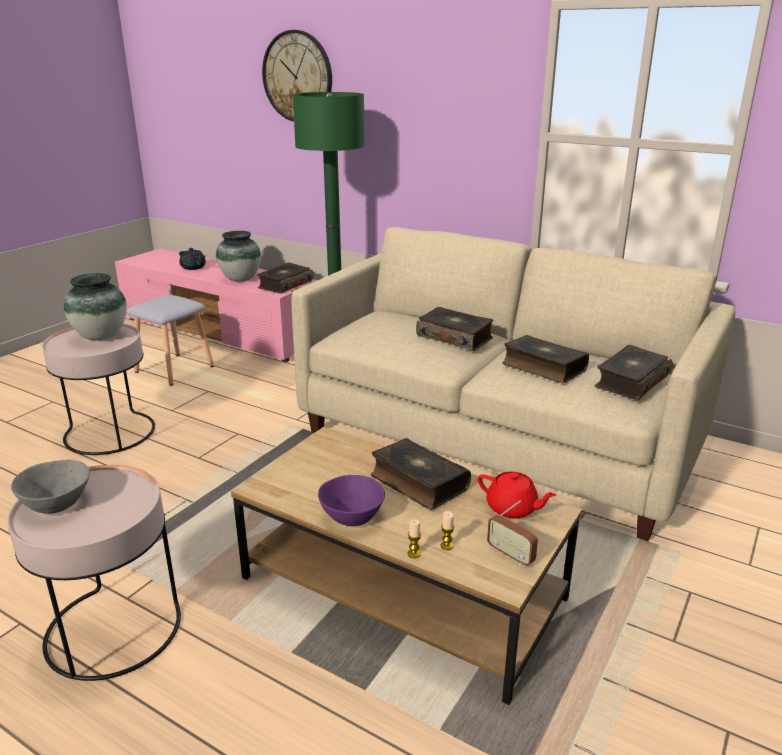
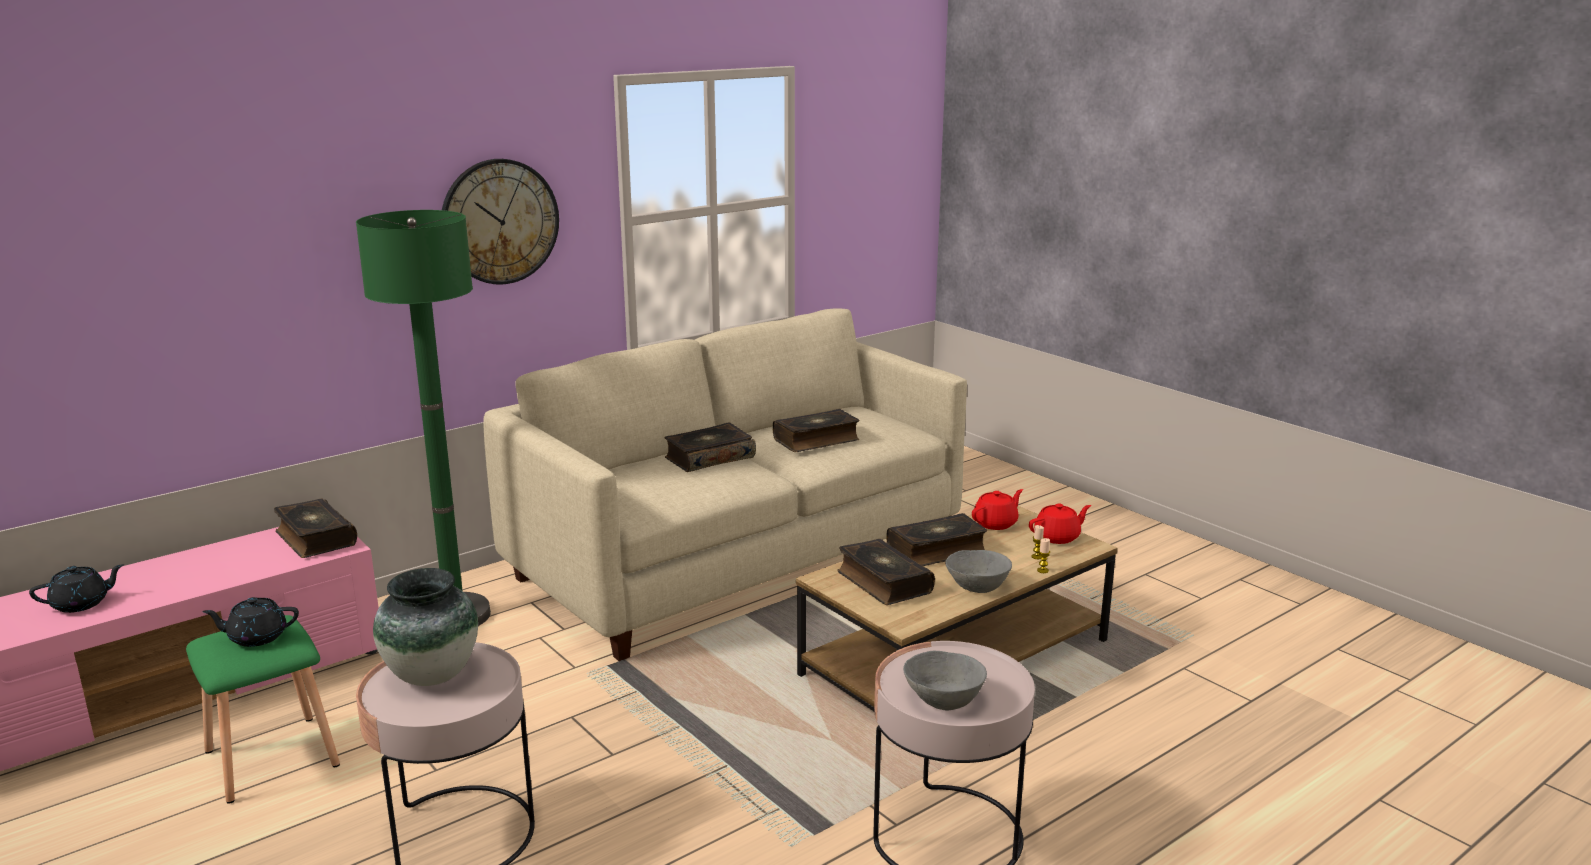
camera: 70 degrees left, 5 degrees down
(167, 302) = (256, 637): none -> black teapot
(173, 369) = (270, 759): grey stool -> green stool
(241, 279) = (228, 568): vase -> none
(297, 76) = (242, 202): wall clock -> wall clock (500, 221)
(353, 516) = (978, 586): purple bowl -> grey bowl
(510, 555) = (1058, 537): radio -> red teapot
(630, 382) = (871, 419): book -> book (883, 582)

